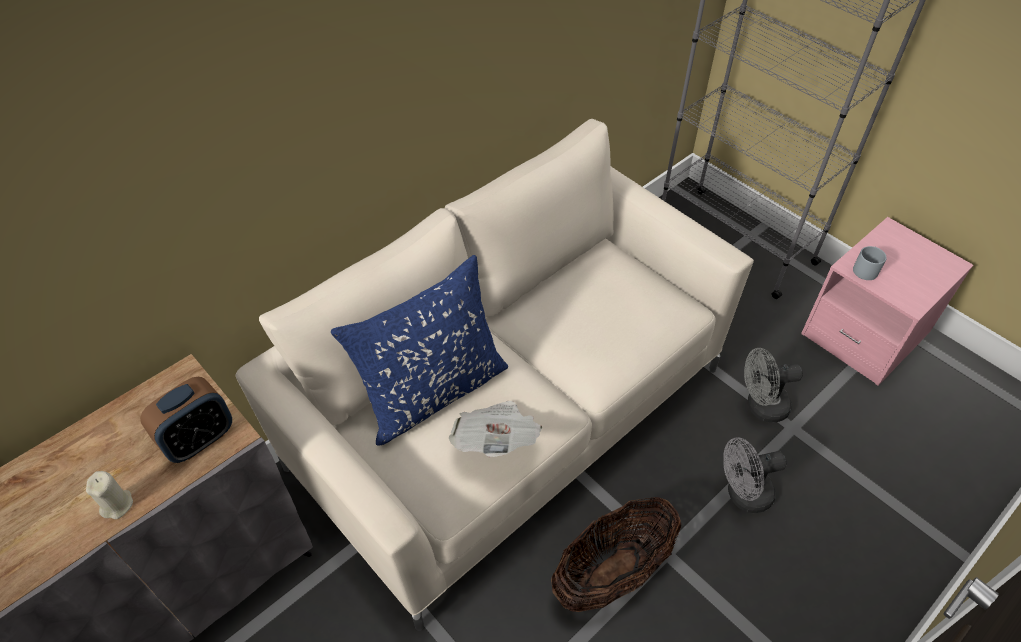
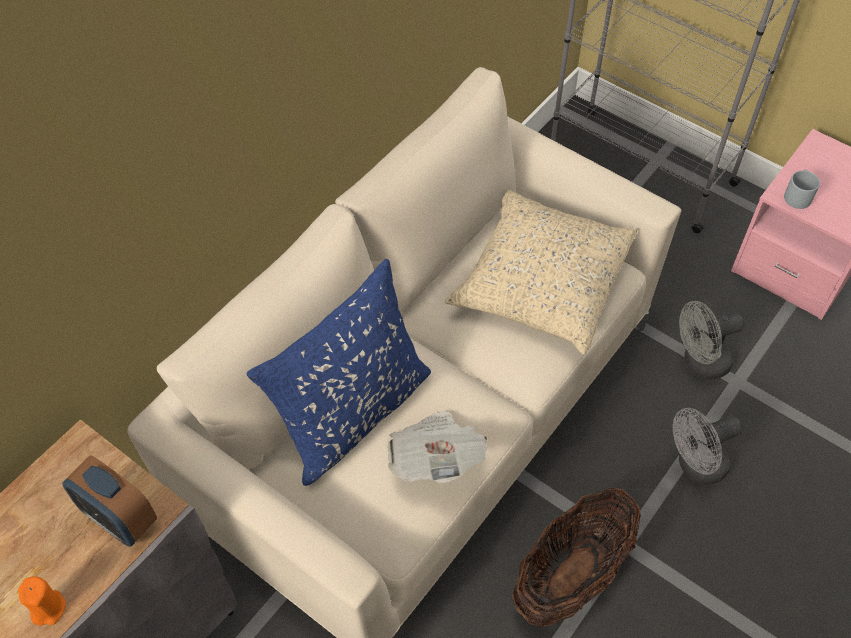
camera: 10 degrees left, 5 degrees up
(117, 504) = (48, 608): beige candle -> orange candle
(199, 439) = (120, 519): alarm clock -> alarm clock turned 90 degrees clockwise
(620, 307) = (541, 282): none -> beige pillow

